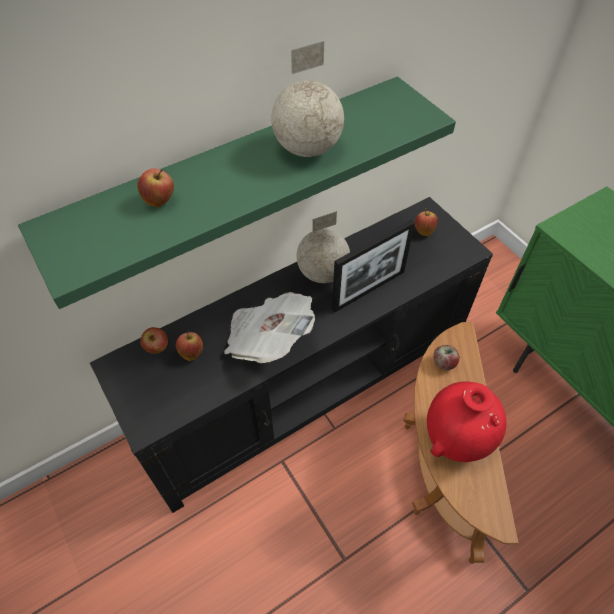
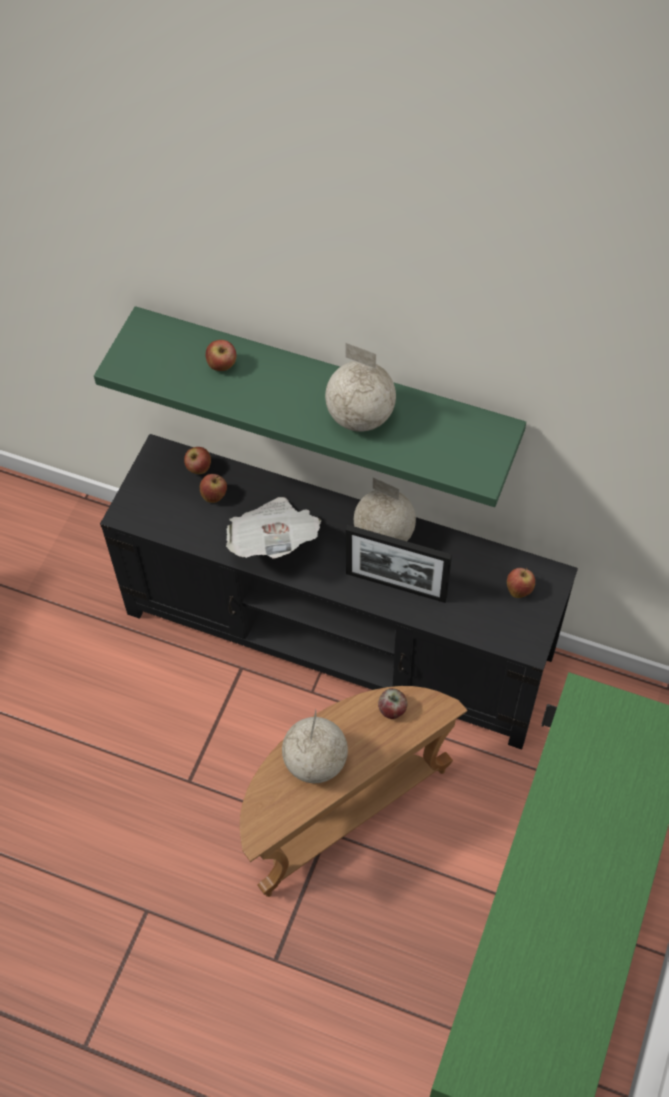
camera: 55 degrees right, 5 degrees up
(456, 438) = (316, 762): red vase -> globe

